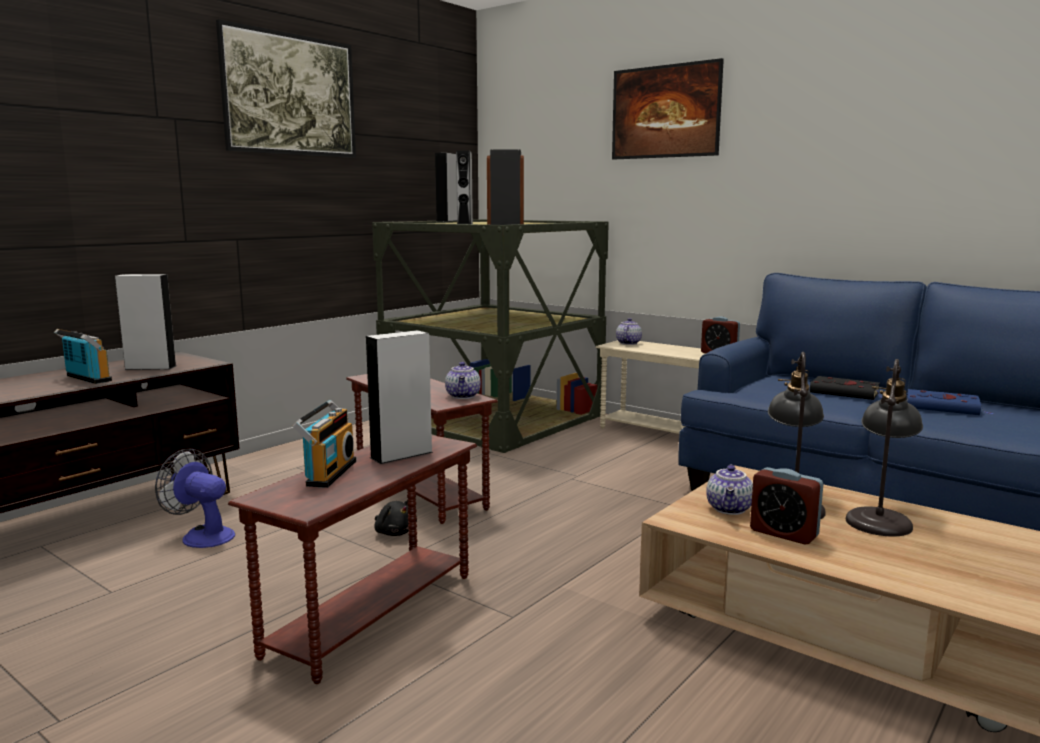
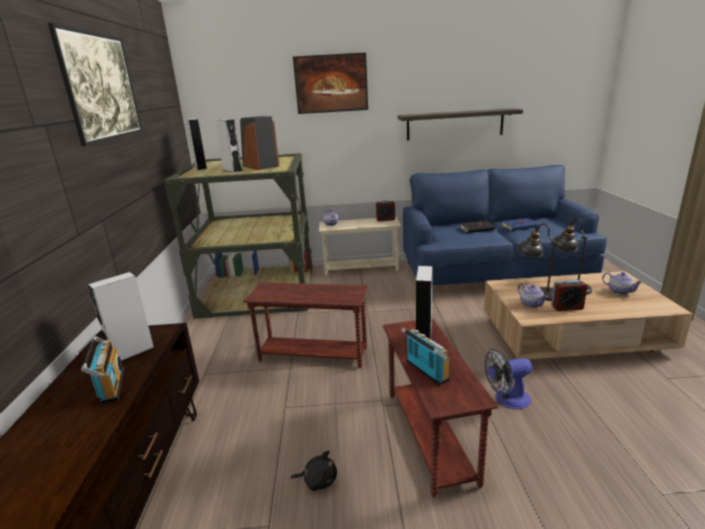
camera: 40 degrees left, 10 degrees up
(85, 379) = (110, 386): radio -> radio turned 75 degrees clockwise
(202, 535) = (243, 452): fan -> fan (507, 399)
(395, 532) = (349, 385): black plush toy -> black plush toy (318, 480)
(464, 396) = (348, 289): teapot -> teapot (620, 291)
(880, 188) = (455, 124): none -> shelf

